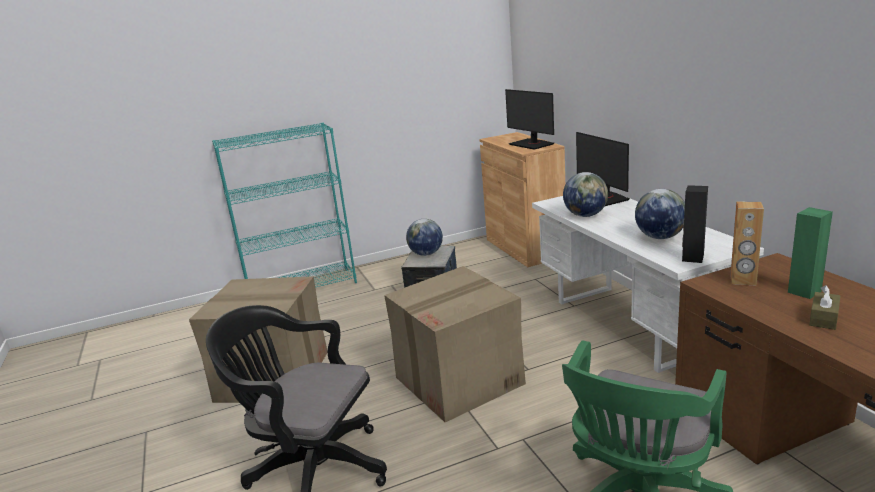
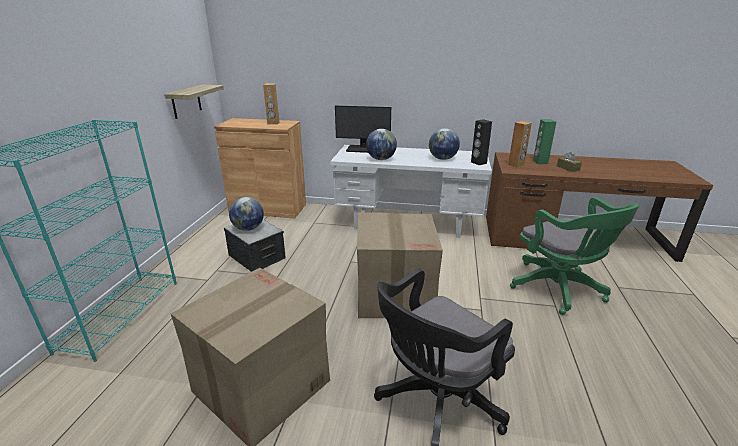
camera: 60 degrees left, 5 degrees up
(451, 110) = (186, 101): none -> shelf
(531, 144) = (273, 123): monitor -> brown speaker

